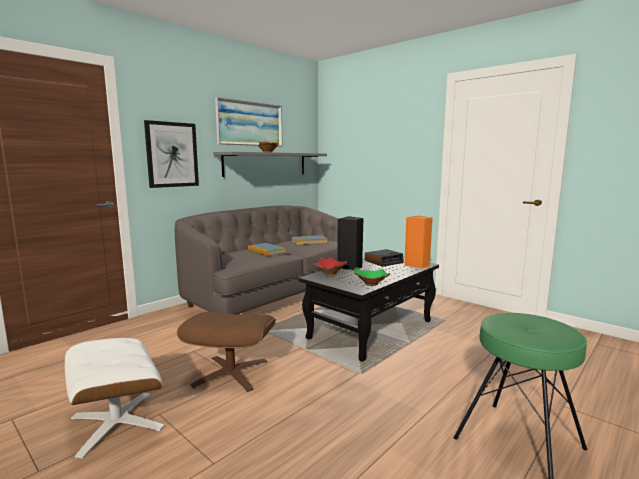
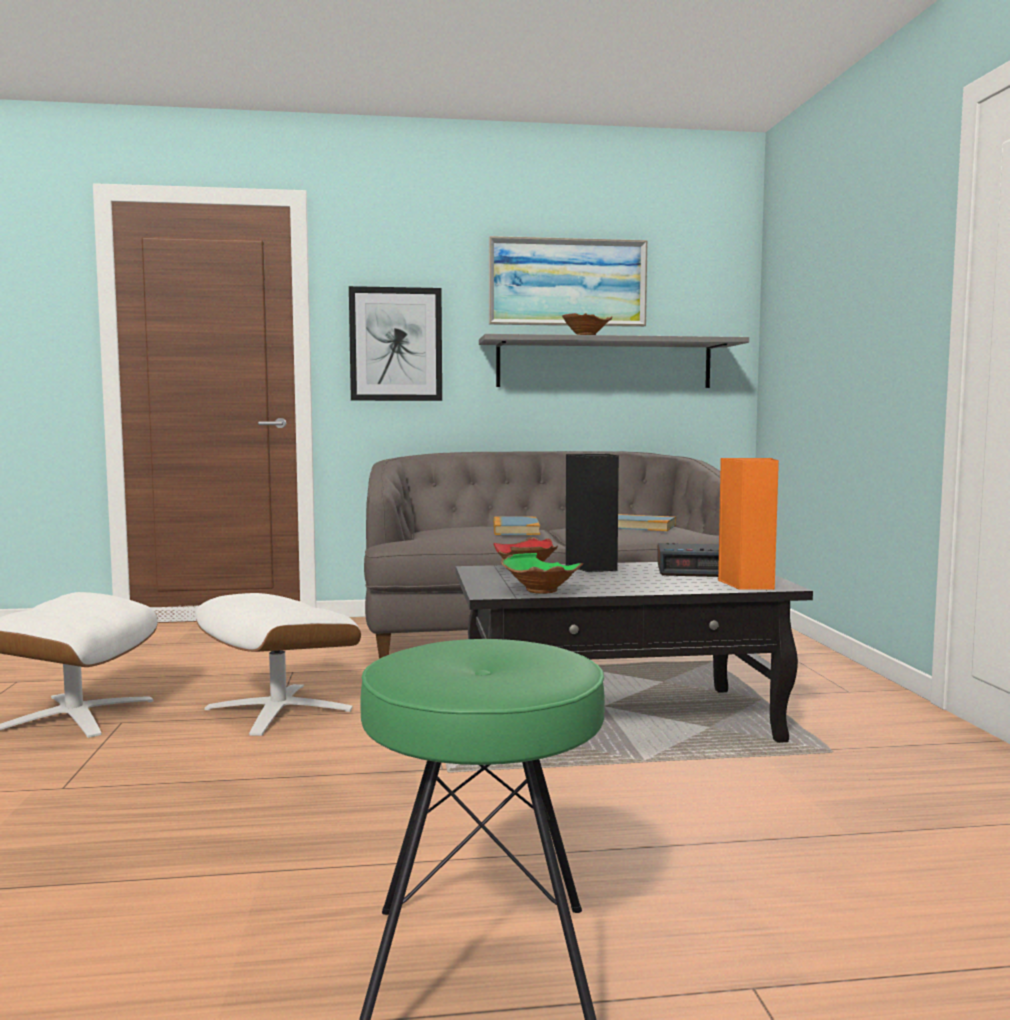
camera: 40 degrees right, 5 degrees down
(230, 373) = (277, 709): brown ottoman -> white ottoman

